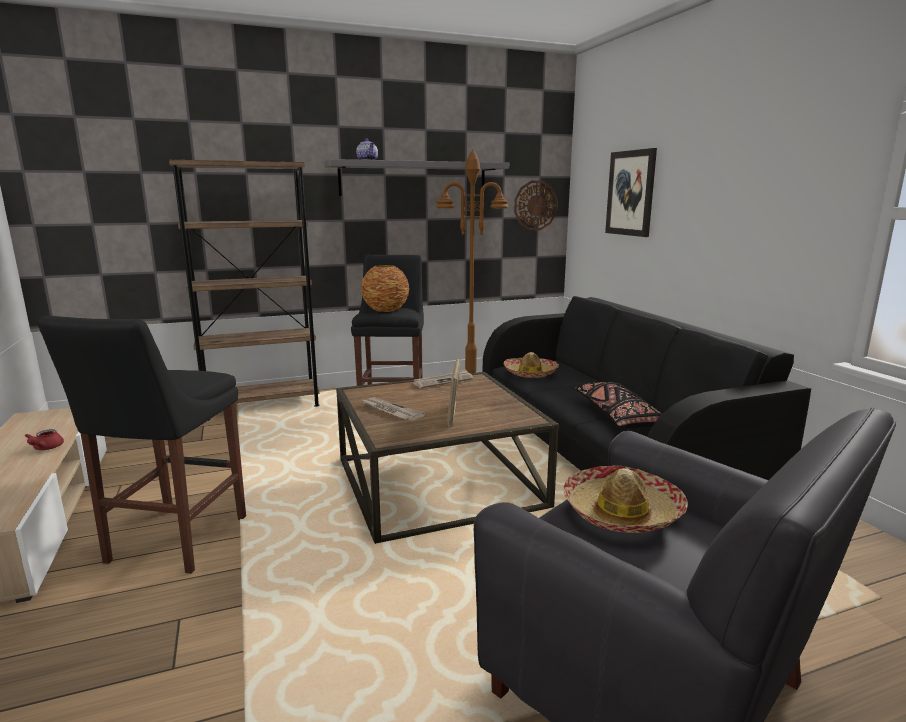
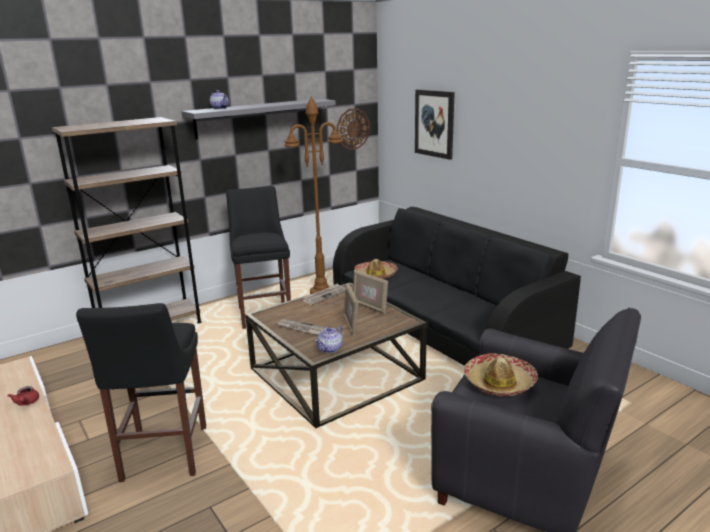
camera: 15 degrees left, 5 degrees up
(385, 310) = (256, 238): vase -> none
(408, 437) = (330, 349): none -> teapot
(492, 399) = (369, 307): none -> picture frame
(618, 416) = (454, 305): black pillow -> none

